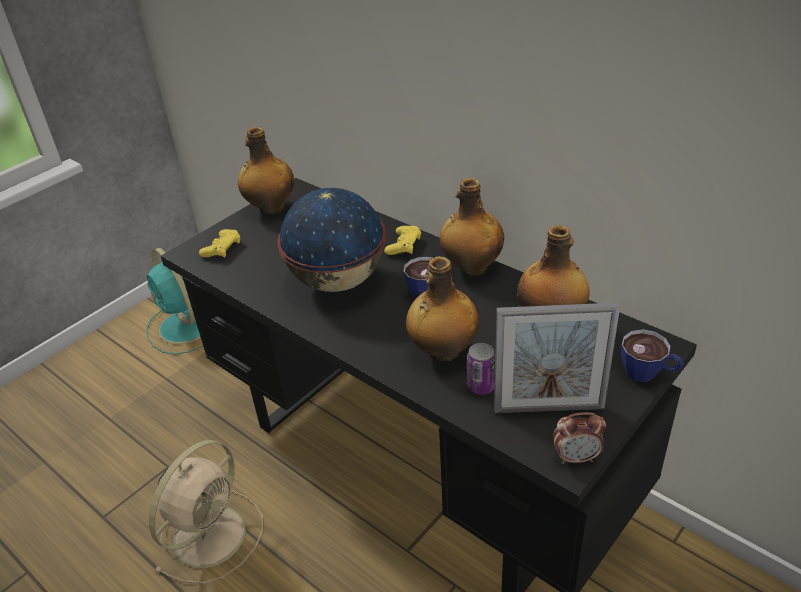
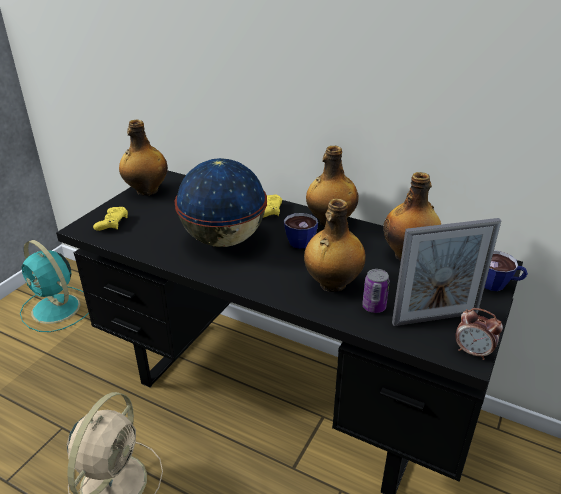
camera: 15 degrees left, 5 degrees down
(576, 457) = (473, 352): alarm clock -> alarm clock turned 45 degrees clockwise

